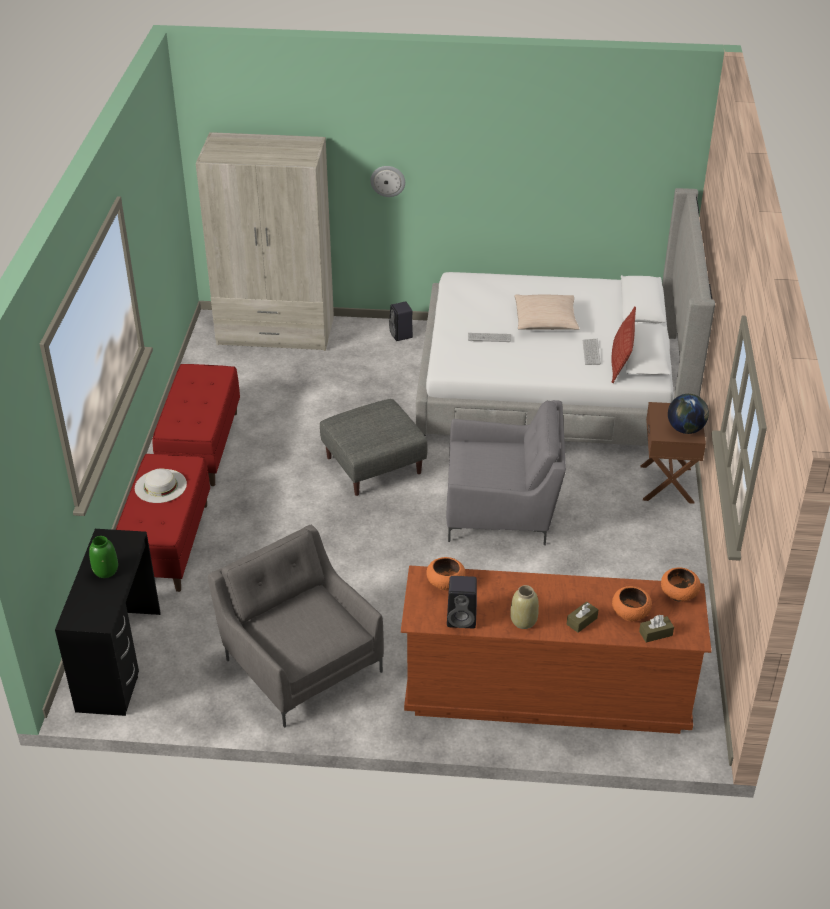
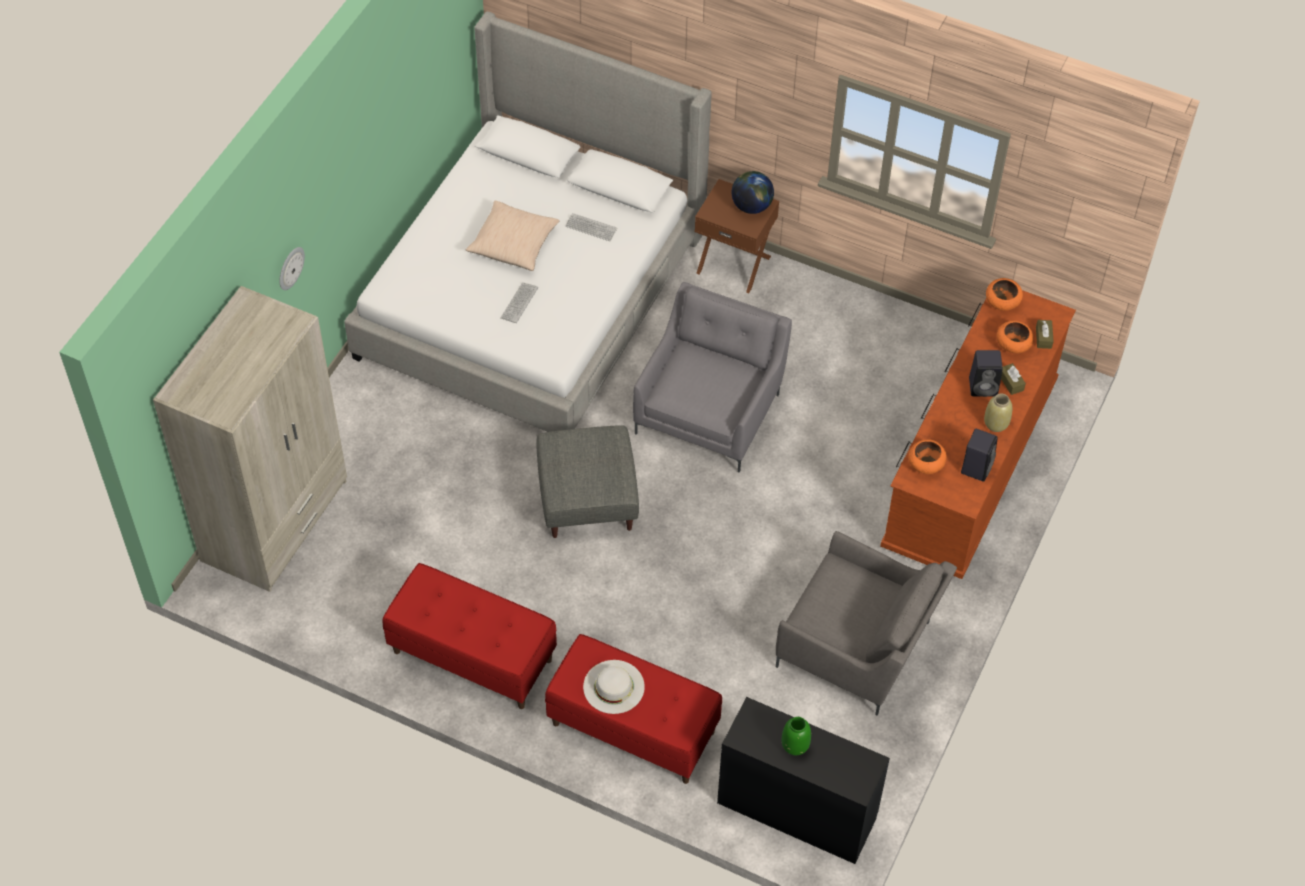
camera: 70 degrees left, 15 degrees up
(301, 661) = (858, 648): grey armchair -> grey armchair turned 135 degrees counterclockwise
(401, 335) = (356, 397): black speaker -> black speaker (984, 386)
(621, 361) = (618, 210): pillow -> none

